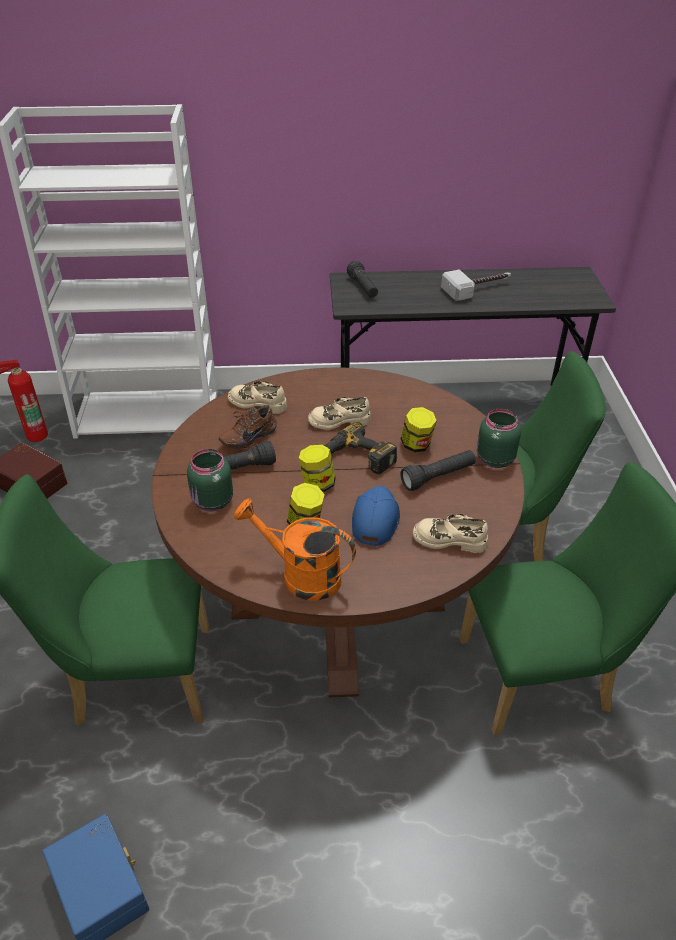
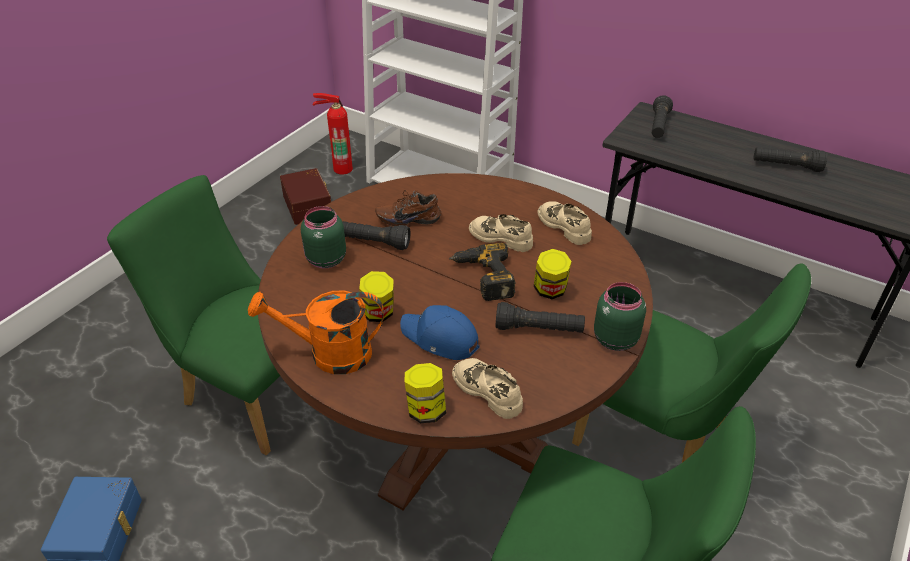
camera: 35 degrees right, 0 degrees up
(258, 403) = (447, 193): beige shoe -> beige shoe (565, 226)
(301, 575) = (329, 354): orange watering can -> orange watering can turned 60 degrees counterclockwise
(317, 484) = (423, 284): jar -> jar (426, 410)
(375, 519) = (440, 338): blue cap -> blue cap turned 105 degrees counterclockwise
(478, 288) = (786, 166): hammer -> black flashlight

